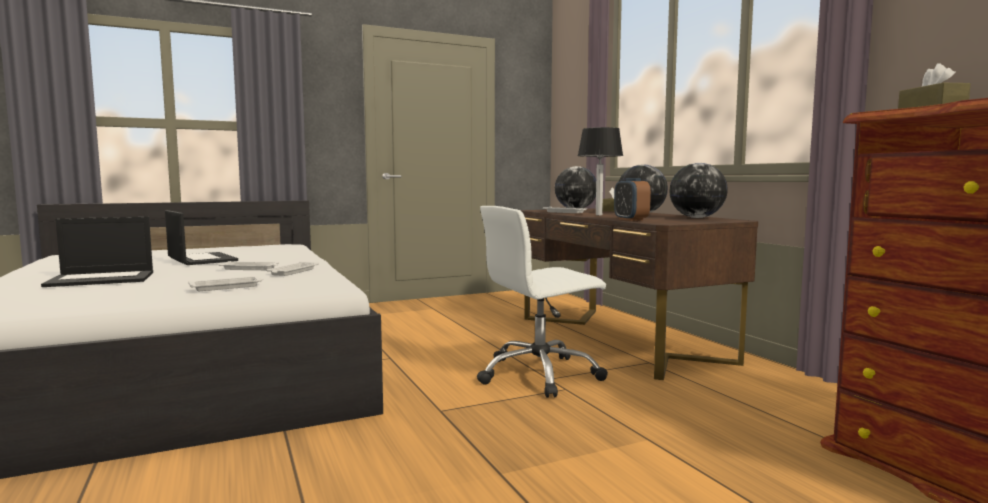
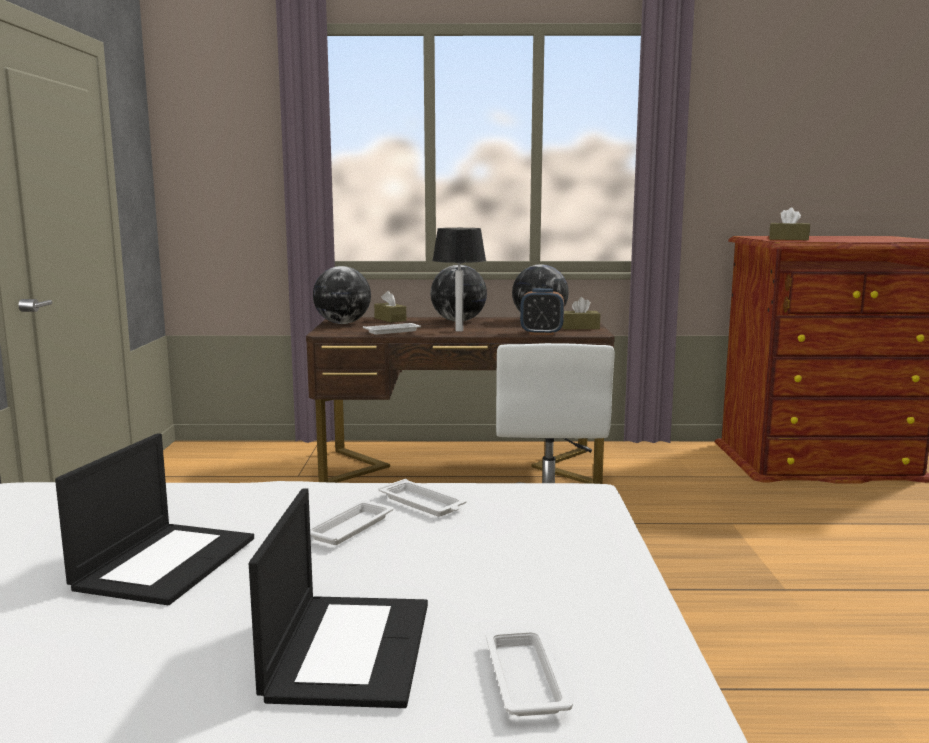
camera: 65 degrees left, 5 degrees up
(201, 259) = (166, 562): laptop -> laptop turned 120 degrees clockwise
(227, 287) = (549, 543): white tray -> white tray (524, 677)
(685, 221) = (580, 327): none -> brown tissue box

